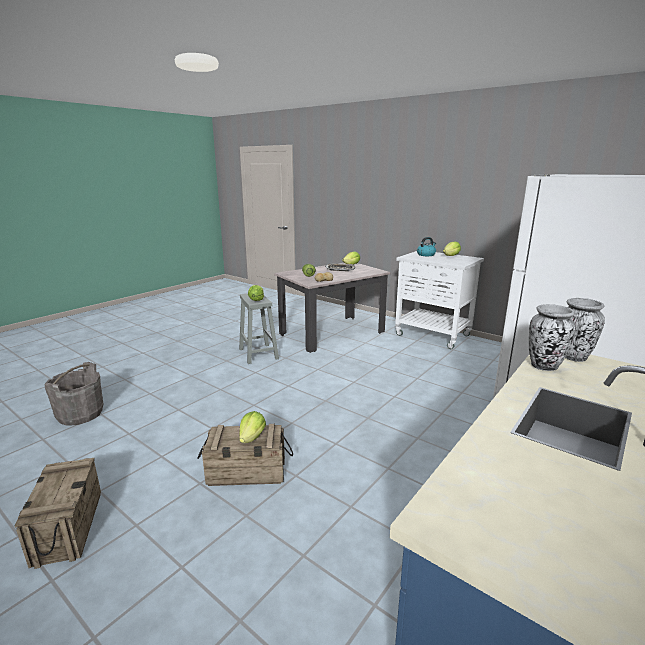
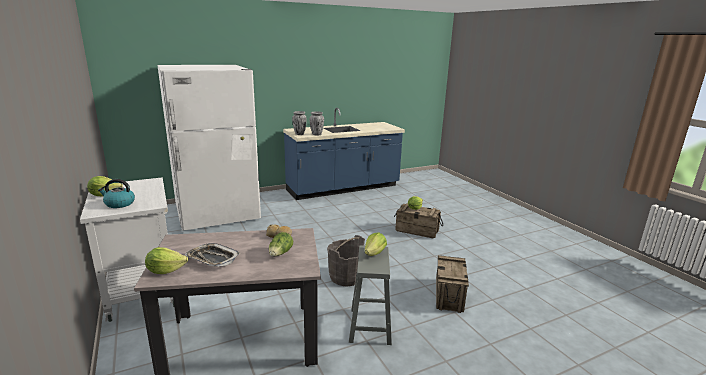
camera: 155 degrees left, 0 degrees up
(68, 527) = (500, 232): crate -> crate (449, 295)
(80, 414) = (545, 293): grey bucket -> grey bucket (346, 277)

